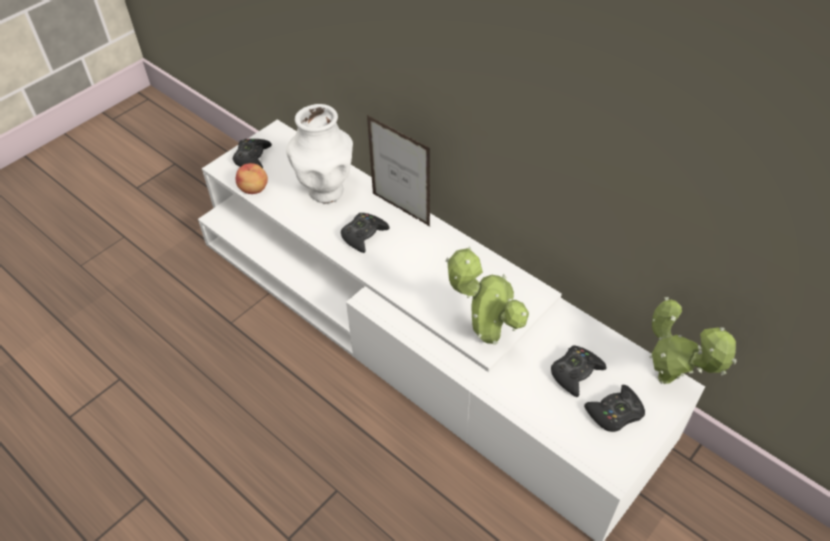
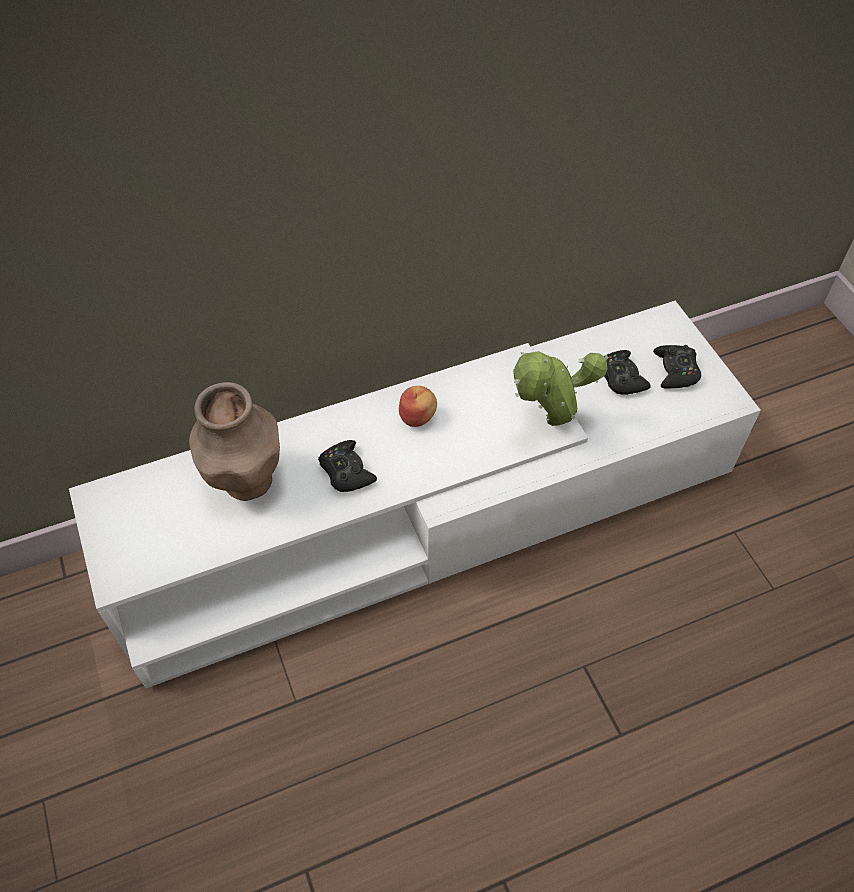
camera: 65 degrees left, 5 degrees up
(252, 158) = (124, 541): black game controller -> none
(254, 189) = (186, 558): apple -> apple (417, 417)
(326, 190) = (246, 481): white vase -> brown vase
(401, 210) = (330, 422): picture frame -> none
(669, 382) = (660, 320): potted plant -> none

